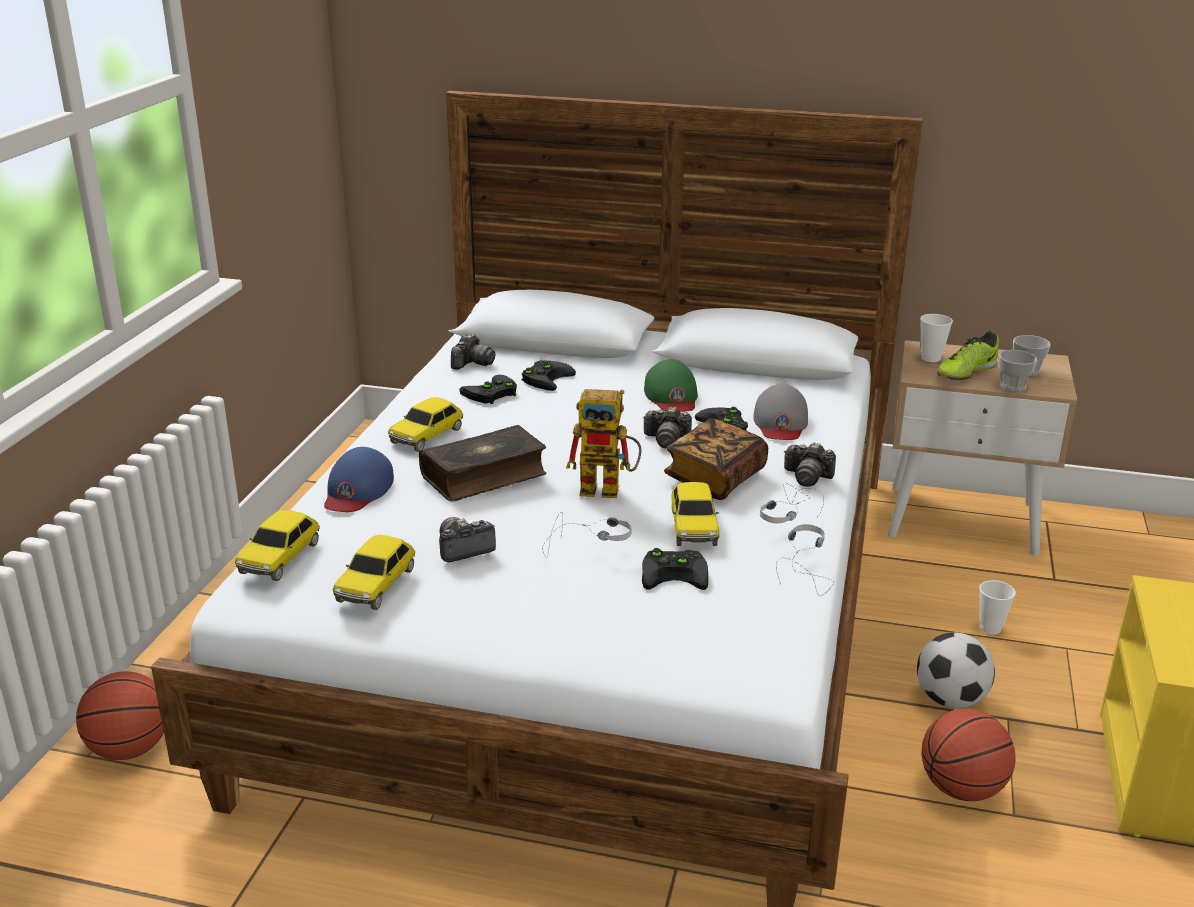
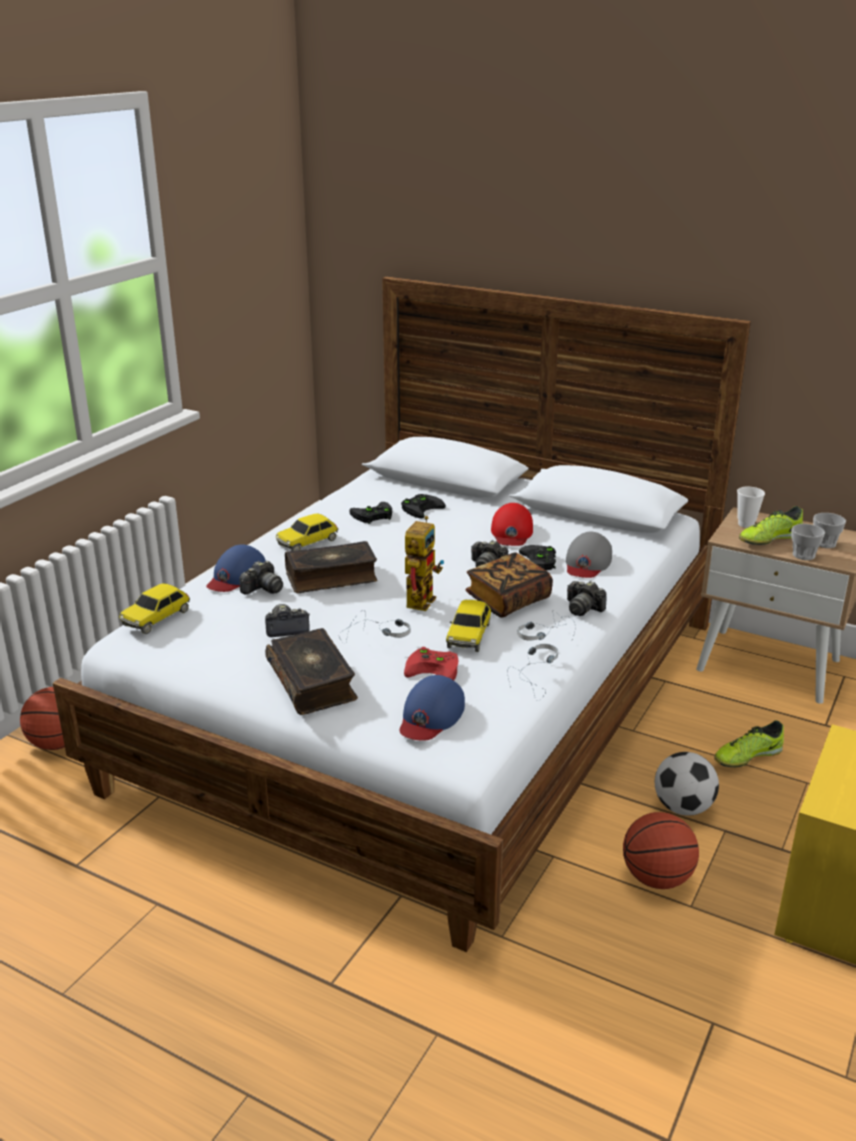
camera: 15 degrees right, 0 degrees up
(376, 585) = (212, 646): toy car -> none
(472, 363) = (371, 491): camera -> camera (263, 589)
(534, 613) = (313, 682): none -> book
(609, 488) = (420, 598): toy robot -> toy robot turned 90 degrees counterclockwise
(671, 396) = (511, 532): green cap -> red cap
(676, 573) = (435, 668): black game controller -> red game controller
(705, 633) = (430, 715): none -> blue cap
(990, 628) = (747, 756): cup -> shoe

